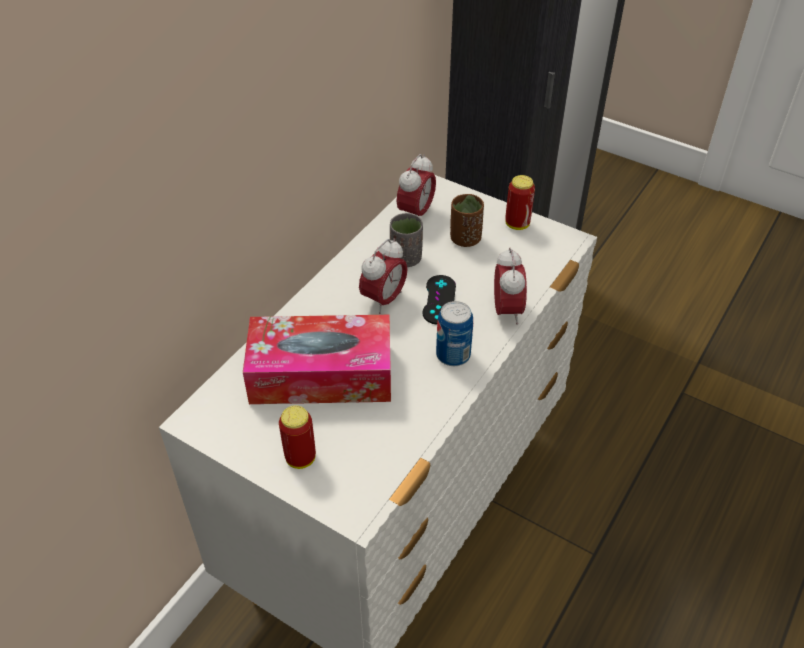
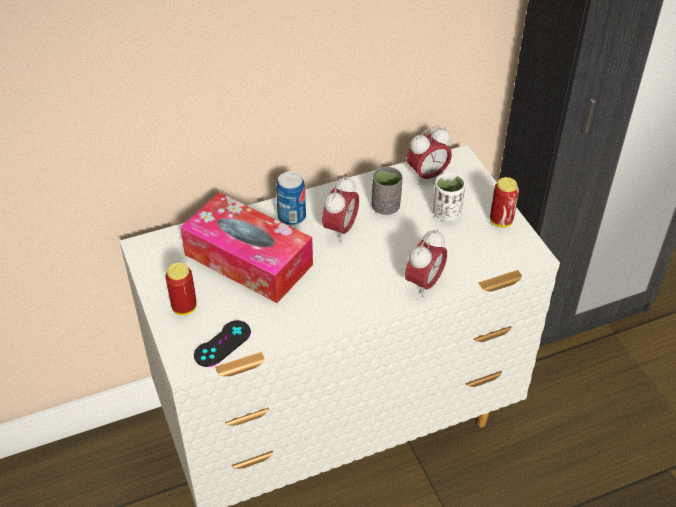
camera: 35 degrees right, 0 degrees up
(383, 300) = (340, 229): alarm clock -> alarm clock turned 45 degrees counterclockwise
(439, 300) = (381, 249): black game controller -> black game controller (222, 344)
(453, 355) = (352, 294): can -> can (292, 217)
(465, 239) = (446, 213): brown cup -> white cup

